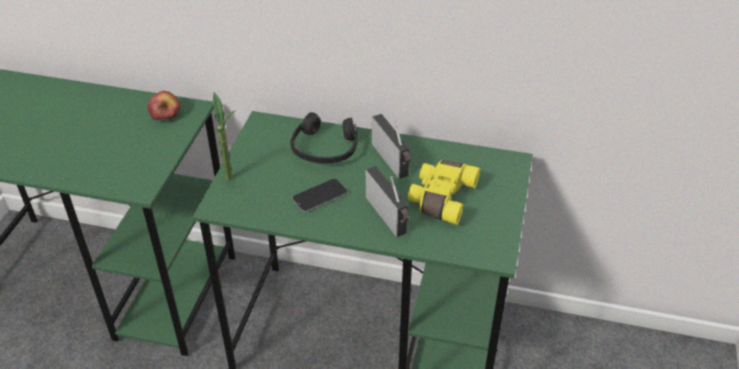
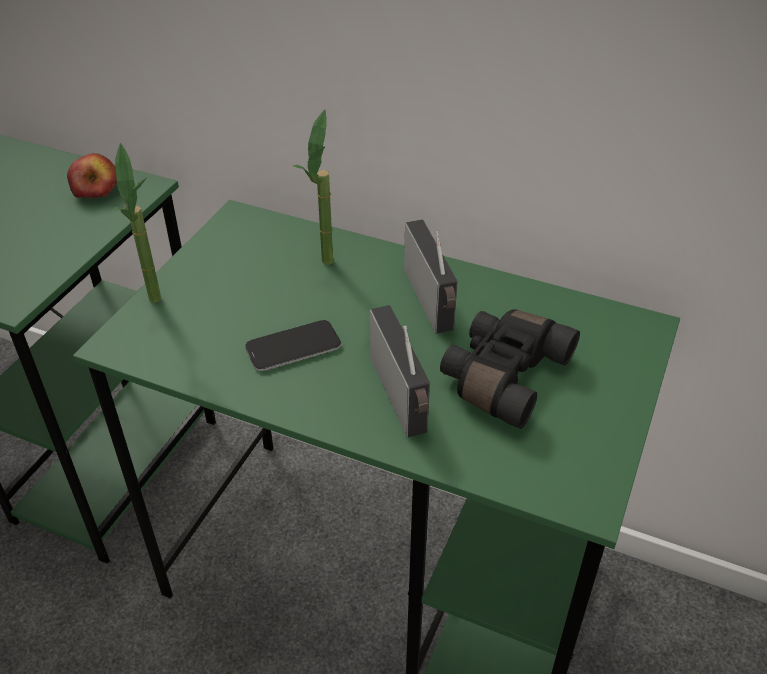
camera: 10 degrees right, 0 degrees up
(325, 148) = (326, 268): black headphones -> potted plant
(440, 197) = (502, 375): yellow binoculars -> black binoculars

